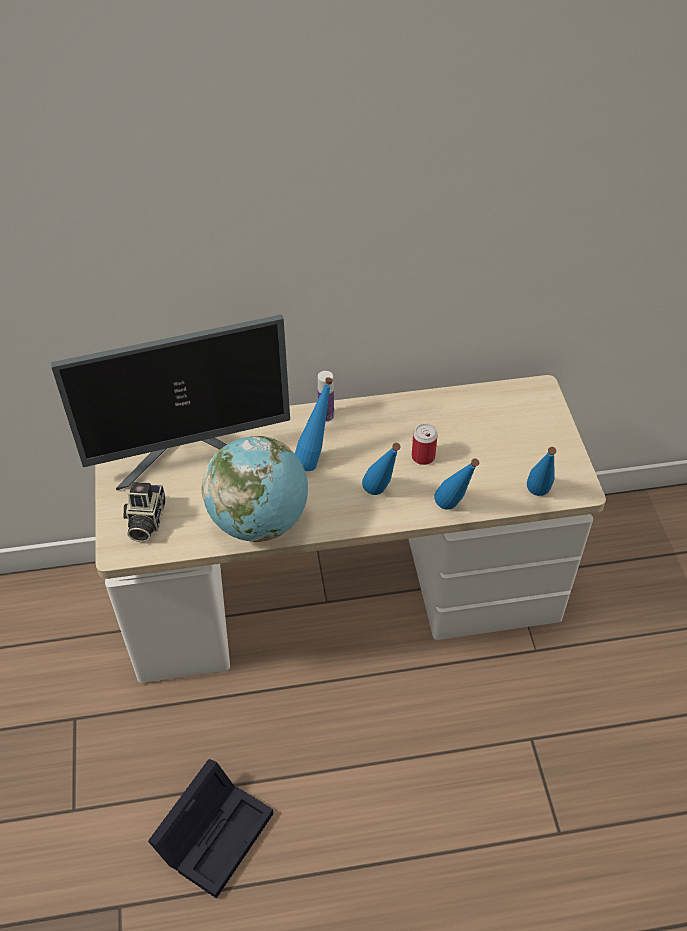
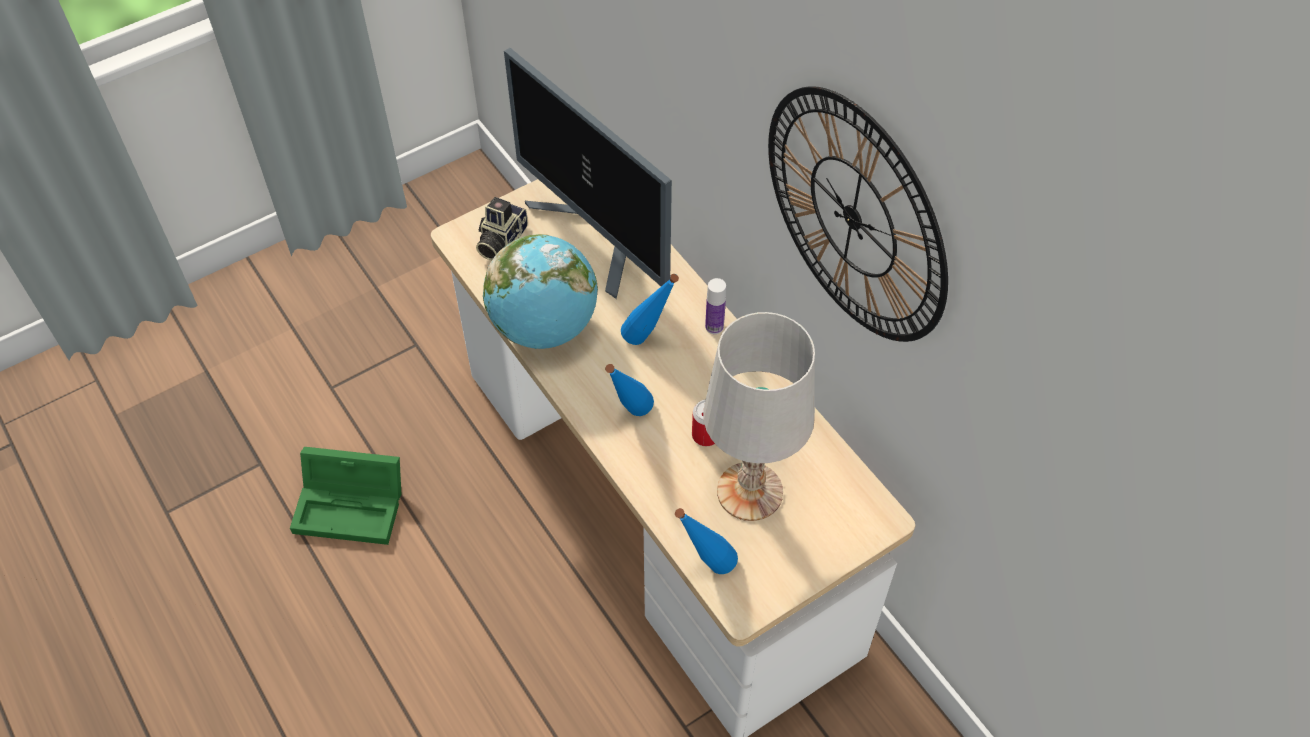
camera: 65 degrees right, 5 degrees up
(145, 521) = (500, 240): camera -> camera turned 45 degrees counterclockwise
(216, 831) = (353, 505): black storage box -> green storage box
(438, 201) = (853, 216): none -> wall clock
(453, 511) = (643, 489): blue bottle -> none
(485, 449) = (751, 491): none -> white table lamp

